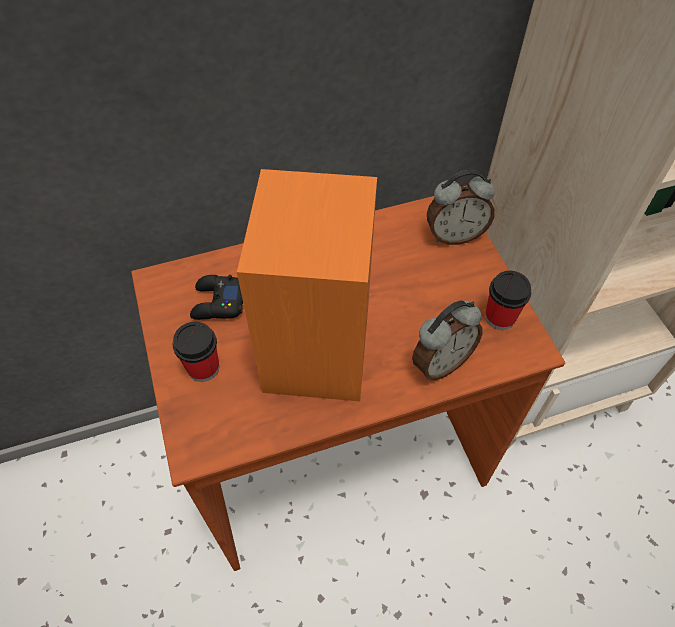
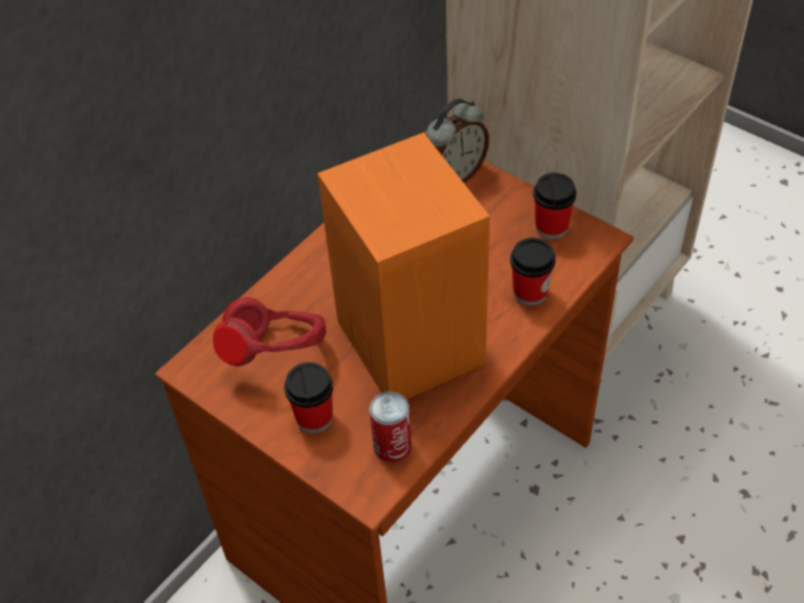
camera: 30 degrees left, 5 degrees down
(218, 303) = (276, 353): black game controller -> red headphones
(239, 425) = (392, 445): none -> can
(440, 362) = (530, 292): alarm clock -> cup

